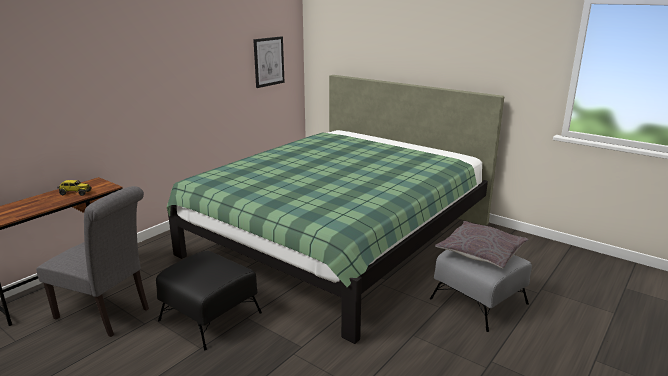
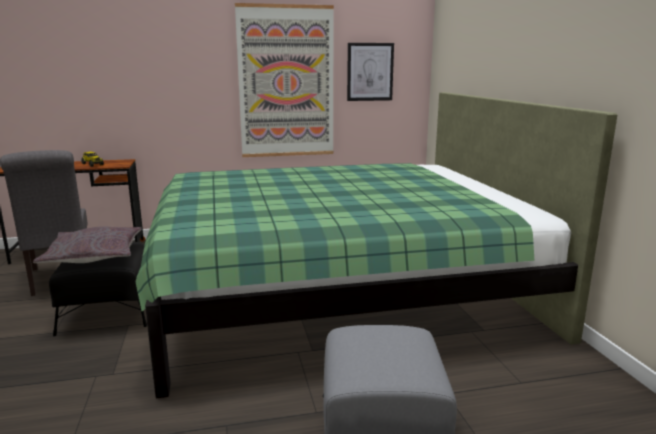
camera: 40 degrees right, 5 degrees down
(214, 79) = (286, 82): none -> picture
(481, 252) = (385, 346): grey pillow -> grey pillow (94, 255)

